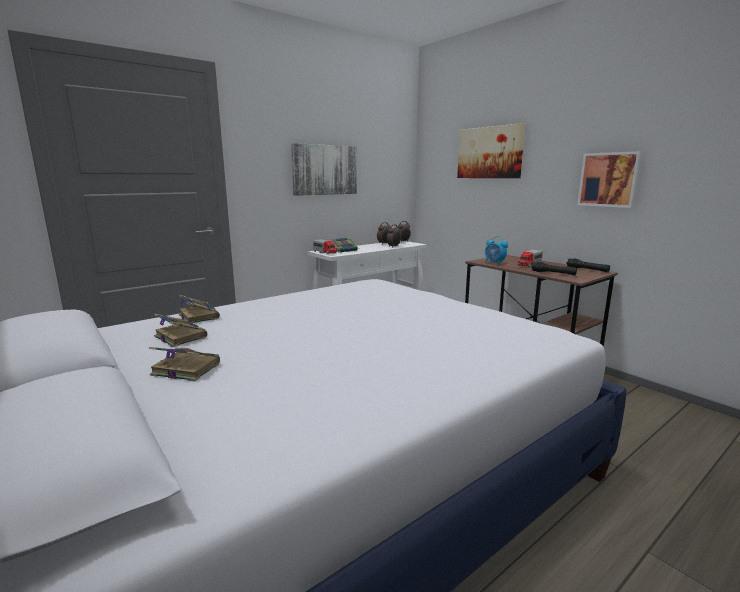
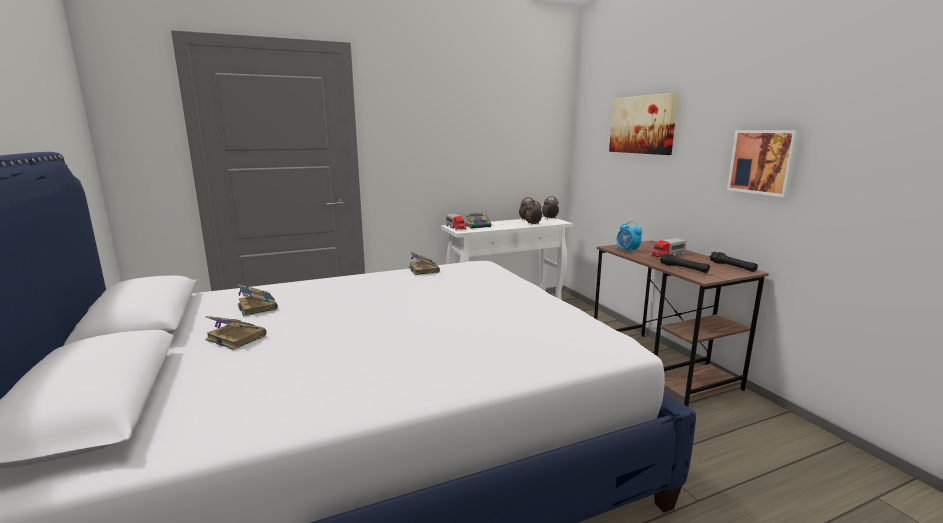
camera: 15 degrees right, 0 degrees up
(198, 316) = (288, 288): book -> book (423, 269)
(324, 170) = (463, 142): picture -> none

